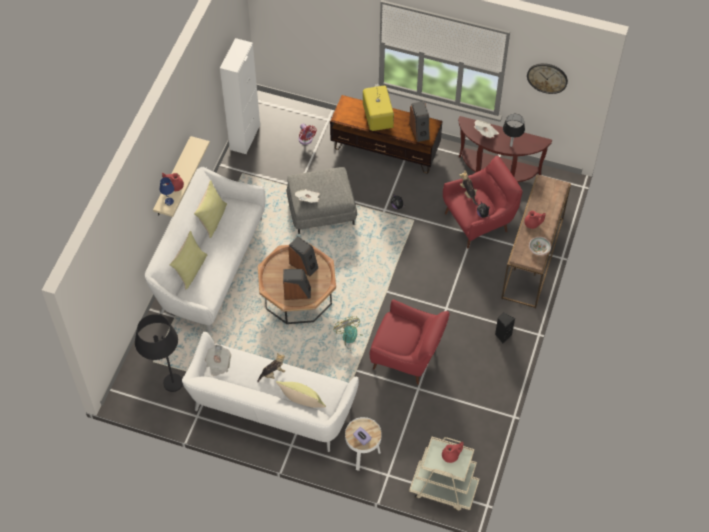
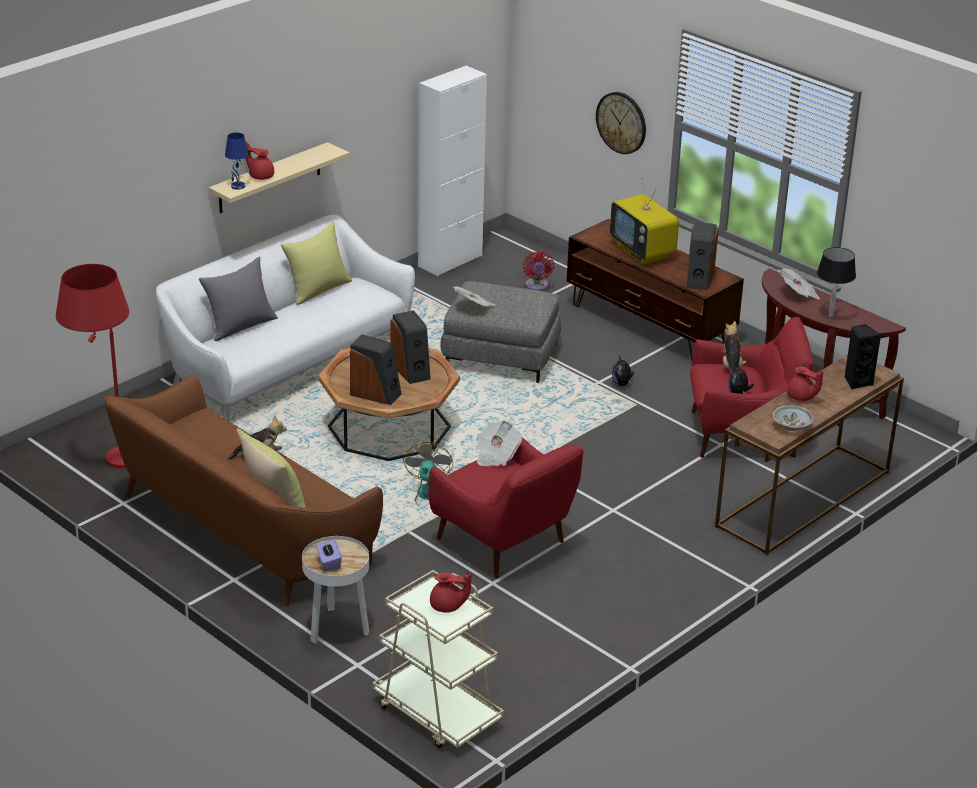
camera: 25 degrees right, 25 degrees down
(169, 392) = (107, 466): black floor lamp -> red floor lamp
(191, 270) = (240, 326): yellow pillow -> grey pillow
(218, 364) = (188, 424): newspaper -> newspaper (496, 455)
(270, 407) = (240, 529): white sofa -> brown sofa
(377, 118) = (643, 252): television -> television turned 135 degrees clockwise
(502, 335) = (685, 568): black speaker -> black speaker (857, 382)
(547, 77) = (911, 195): wall clock -> wall clock (621, 122)

